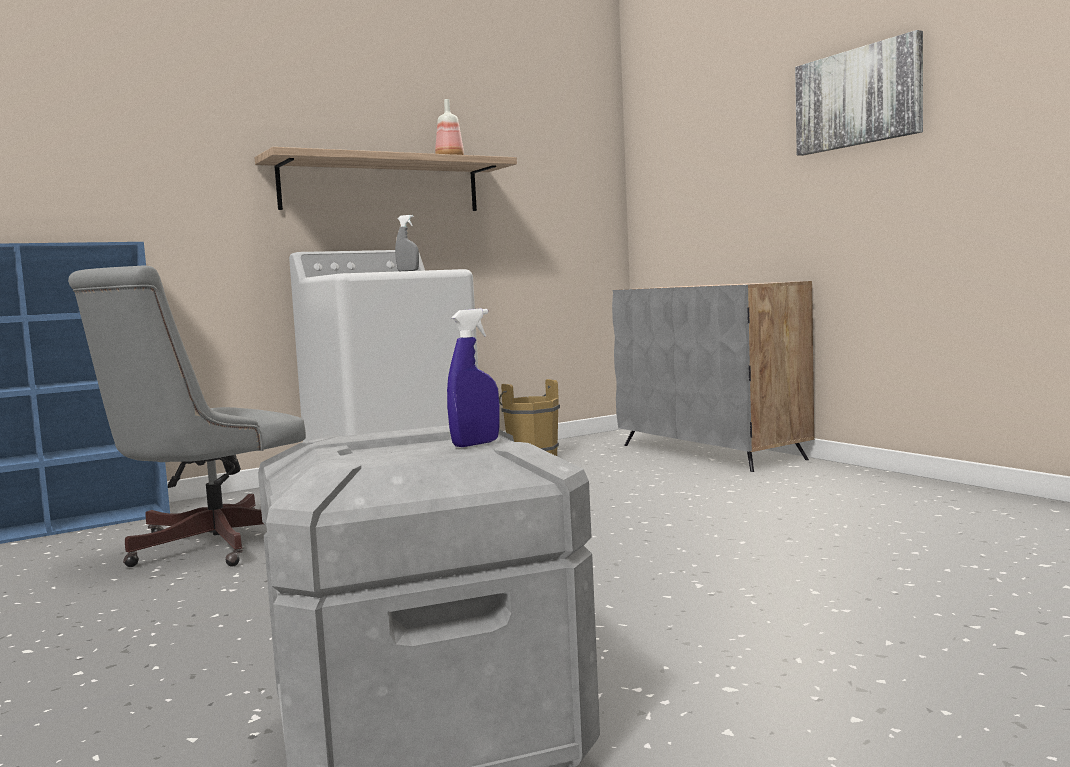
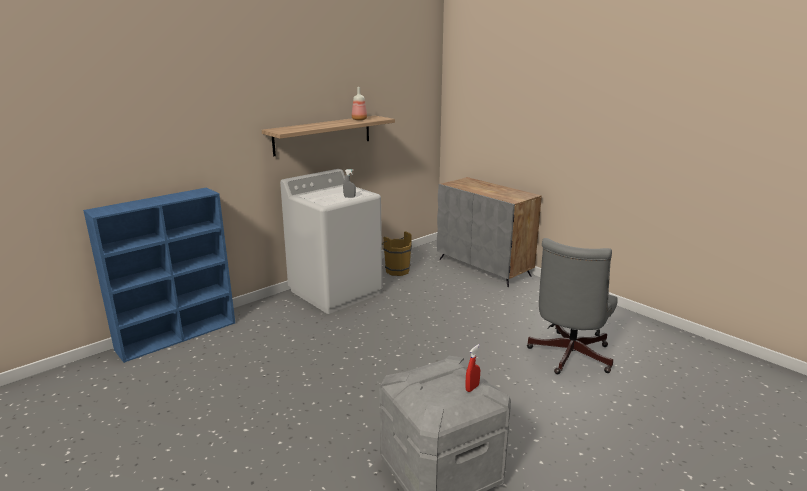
camera: 10 degrees left, 15 degrees up
(204, 547) = (273, 351): grey office chair -> grey office chair (568, 357)
(476, 444) = (472, 388): blue spray bottle -> red spray bottle
(858, 97) = (574, 115): picture -> none

